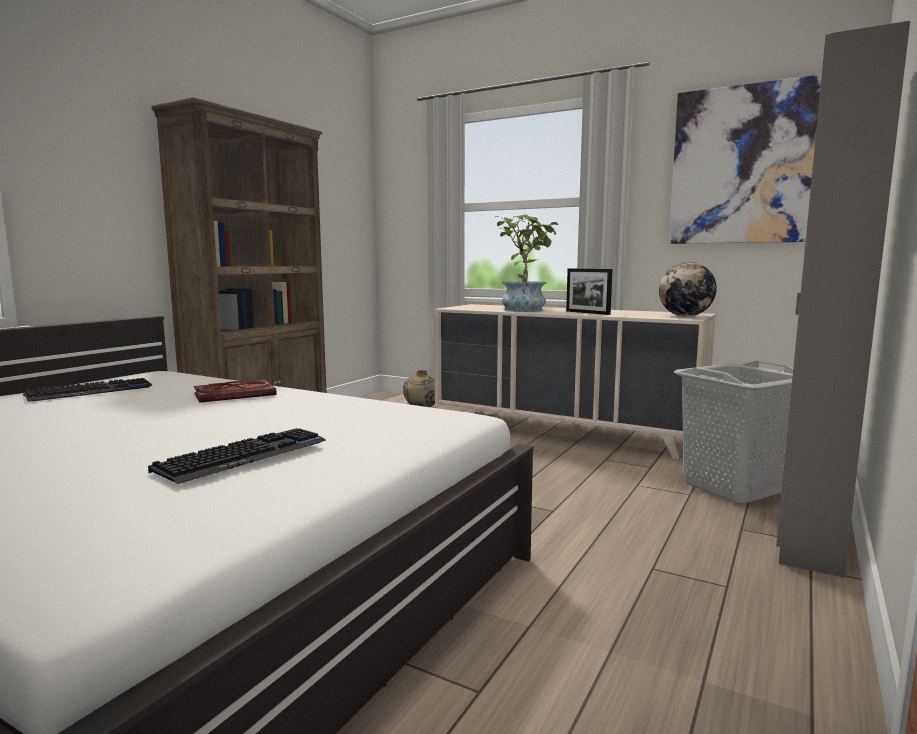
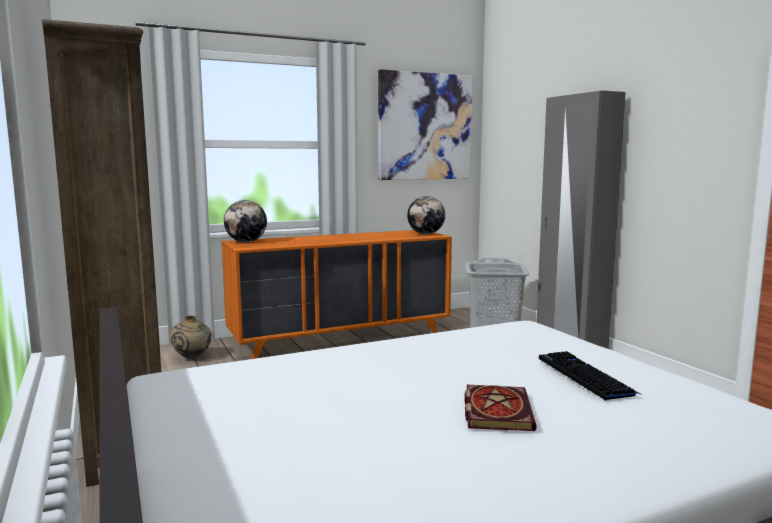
camera: 55 degrees left, 0 degrees up
(90, 392) = (233, 409): keyboard -> none
(236, 394) = (360, 360): book -> book (495, 410)
(478, 306) = (246, 242): none -> globe
(525, 309) = (307, 241): potted plant -> none
(564, 432) = (341, 338): beige dresser -> orange dresser
(587, 313) = (364, 238): picture frame -> none

